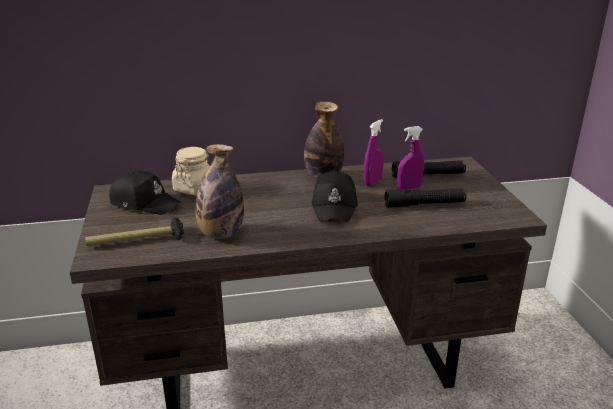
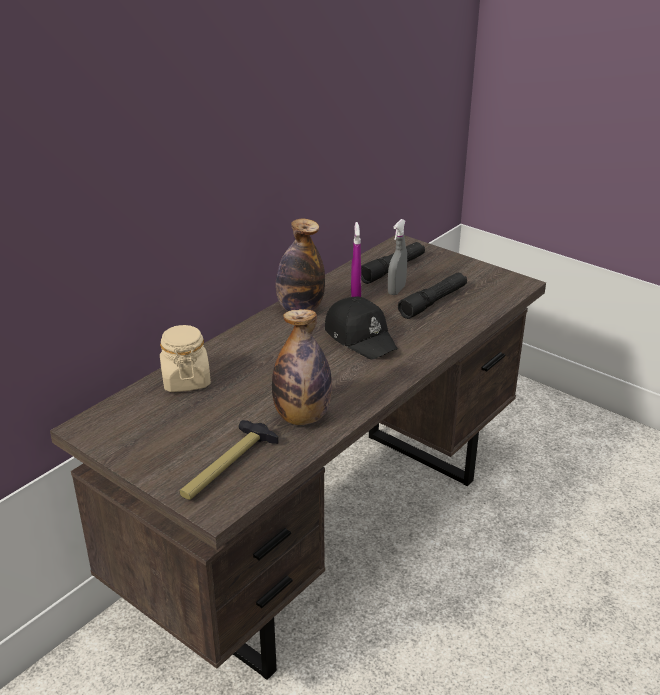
camera: 40 degrees left, 5 degrees up
(144, 202) = (157, 422): black cap -> none
(409, 188) = (396, 290): purple spray bottle -> grey spray bottle

